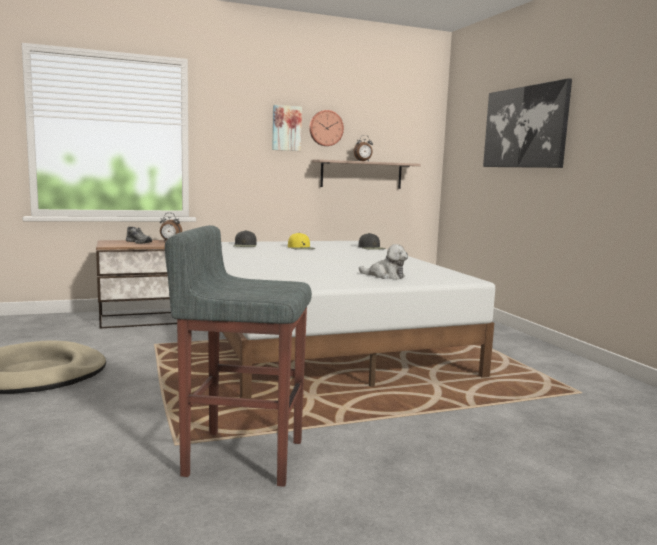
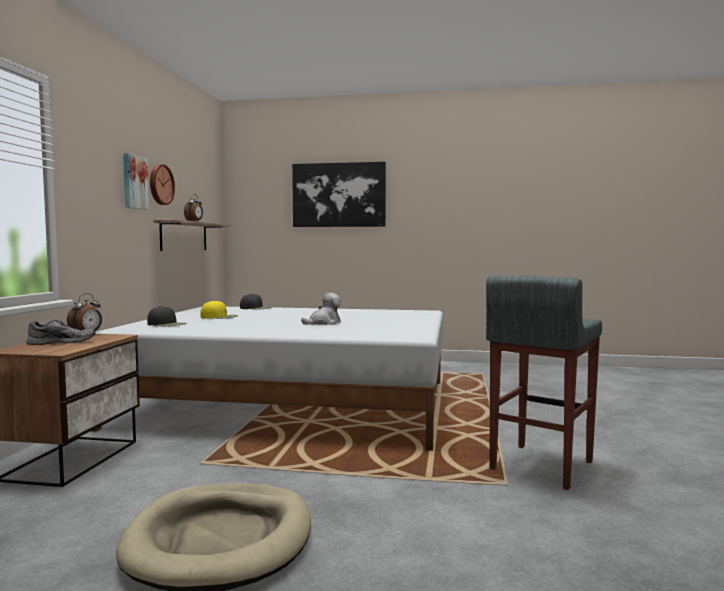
camera: 60 degrees left, 5 degrees down
(385, 276) = (397, 318): plush toy -> plush toy (324, 323)

